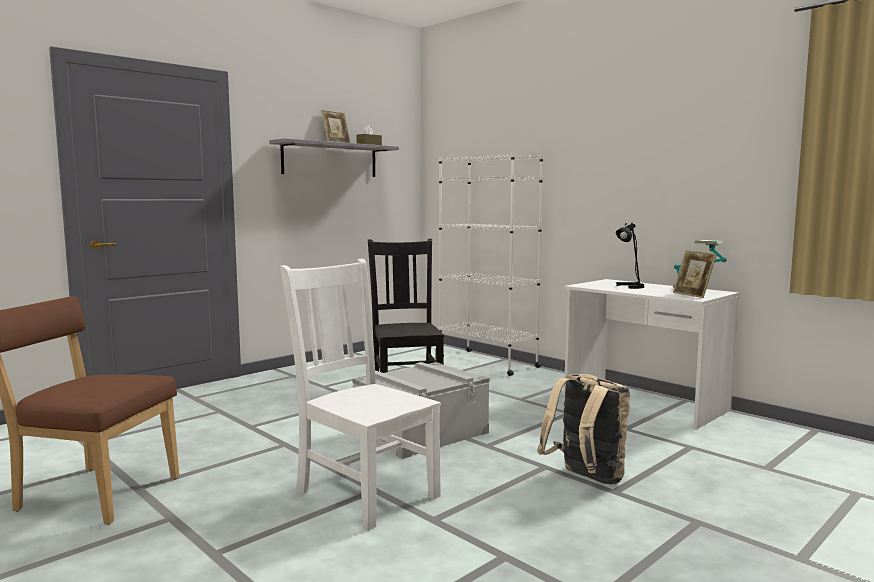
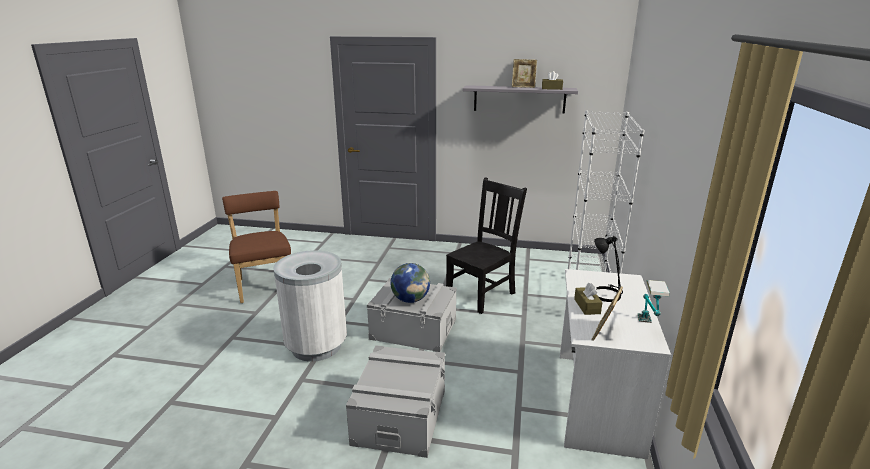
camera: 55 degrees right, 15 degrees up
(364, 492) = (316, 346): white chair -> white trash can
(428, 380) = (410, 300): none -> globe
(586, 479) = (400, 416): beige backpack -> grey storage box
(643, 291) = (587, 306): none -> brown tissue box

